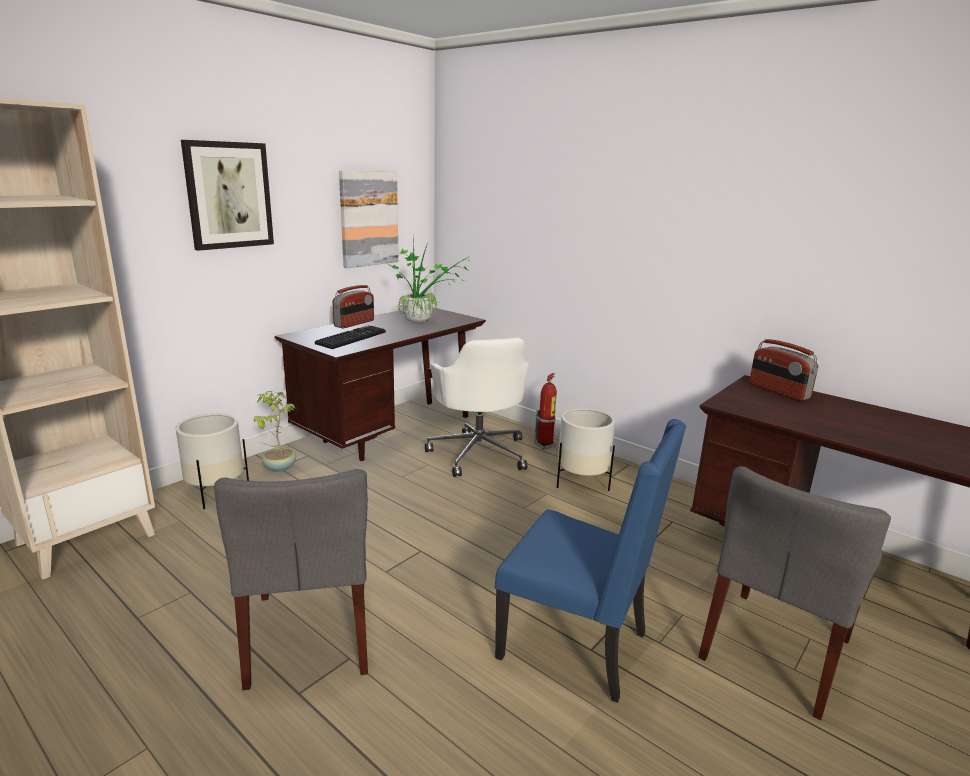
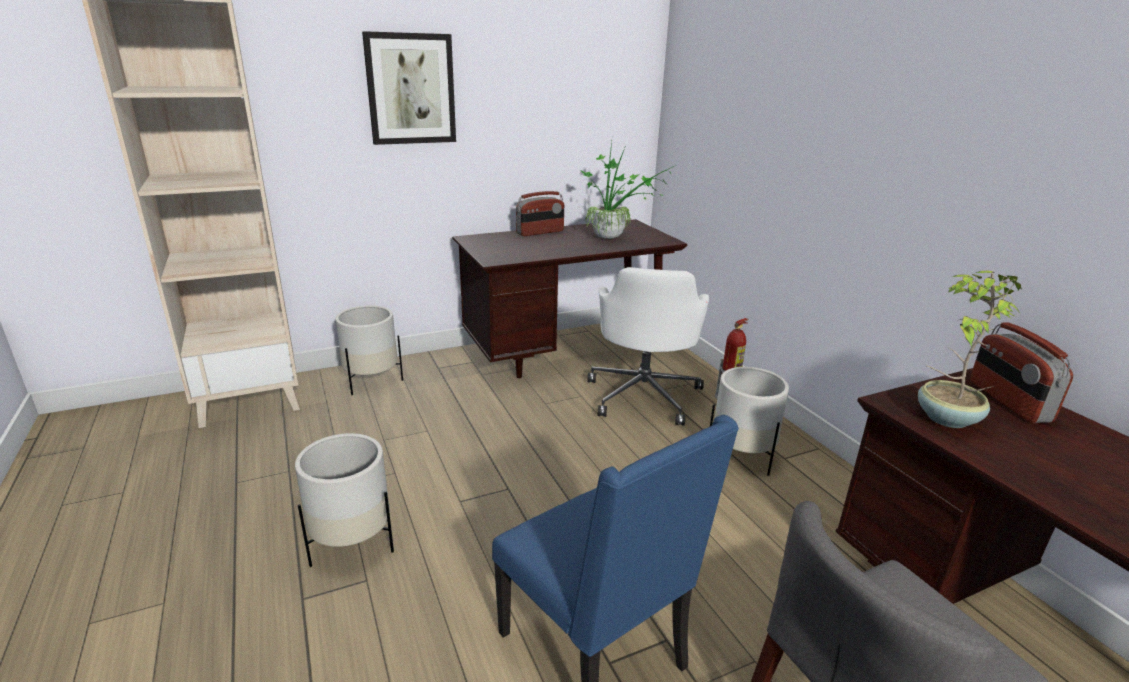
camera: 25 degrees right, 5 degrees up
(279, 467) = (439, 368): potted plant -> potted plant (945, 418)
(311, 633) = (352, 543): grey chair -> white planter
(351, 338) = (520, 247): keyboard -> none
(368, 218) = (572, 118): picture -> none

